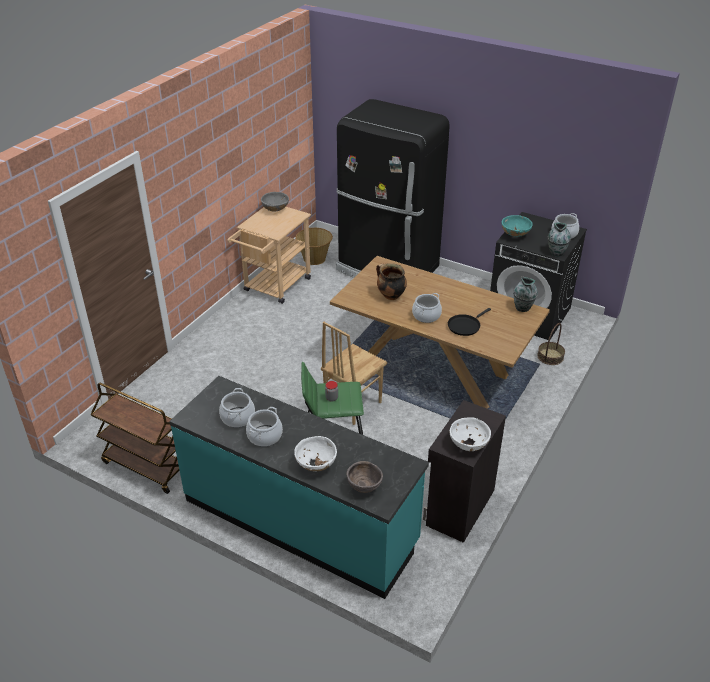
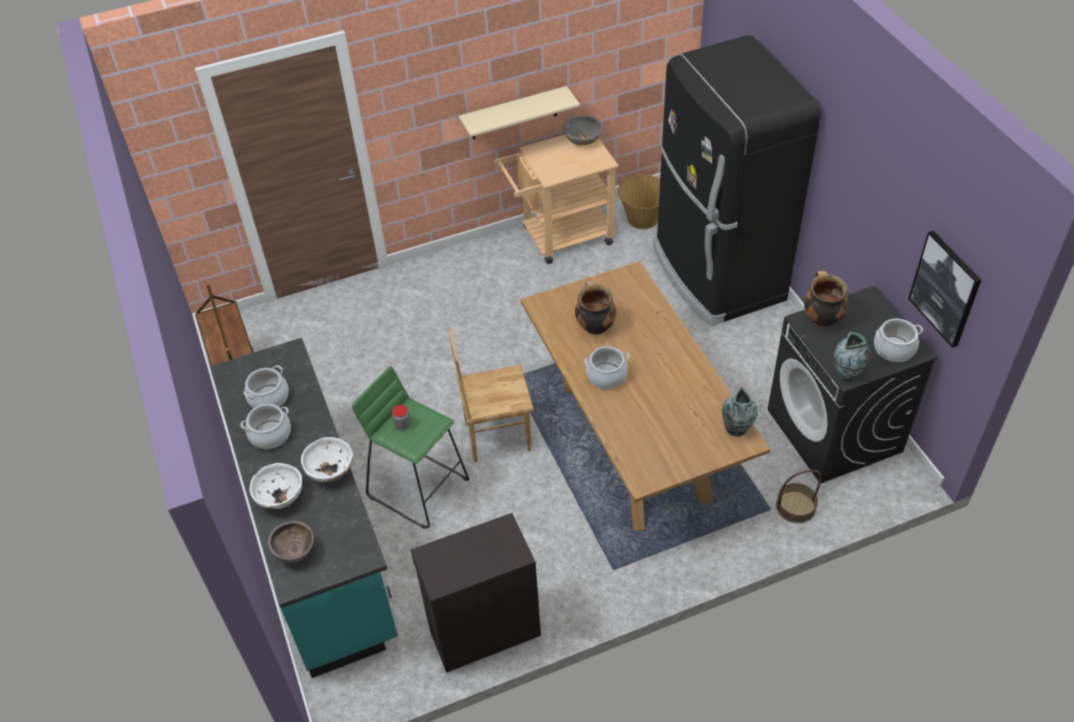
camera: 40 degrees right, 10 degrees up
(231, 200) = (514, 113): none -> beige shelf
(465, 326) = (636, 415): black frying pan -> none
(468, 445) = (454, 572): white bowl -> white bowl (331, 471)
(515, 235) = (821, 318): turquoise bowl -> cooking pot
(582, 183) = (945, 288): none -> picture

